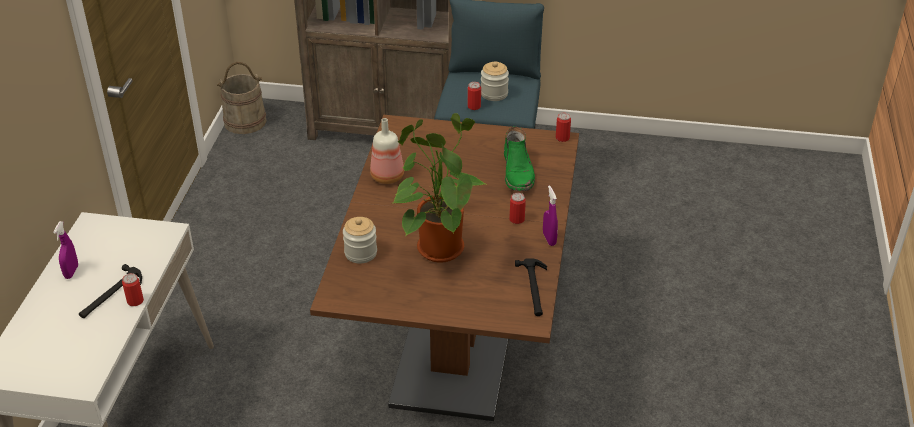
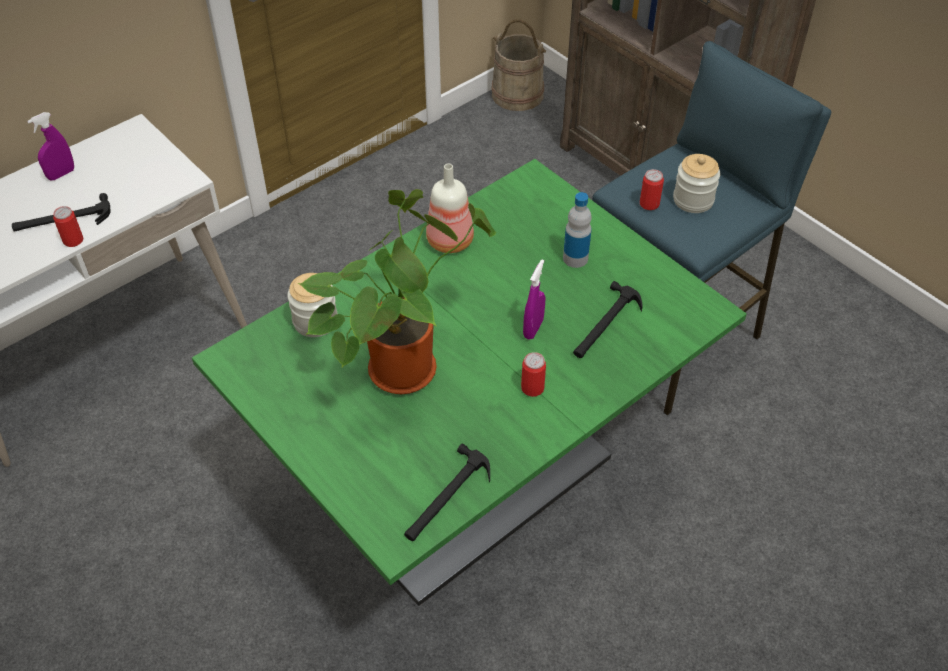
camera: 40 degrees right, 10 degrees up
(456, 344) = (473, 483): brown dining table -> green dining table
(466, 151) = (575, 258): none -> bottle
(518, 172) = (605, 324): green boot -> hammer
(549, 239) = (541, 441): purple spray bottle -> purple spray bottle (533, 329)
(562, 138) = (715, 308): can -> none

